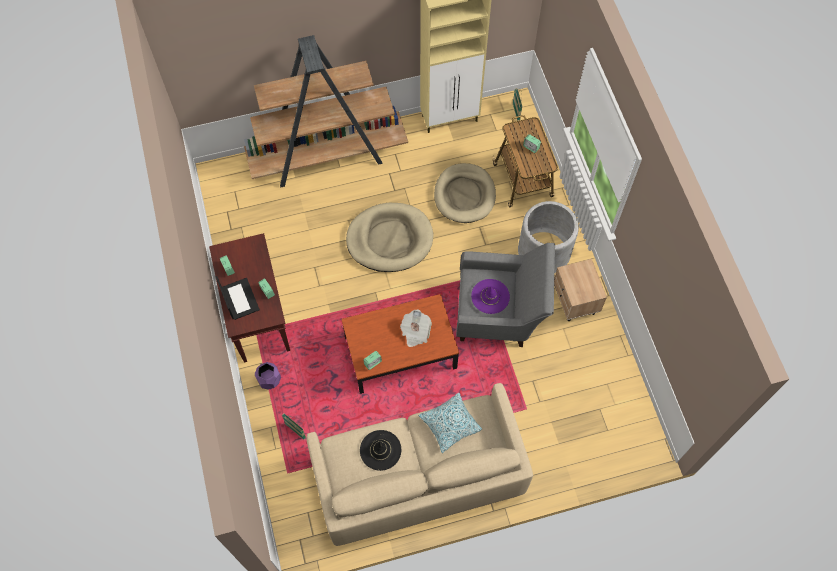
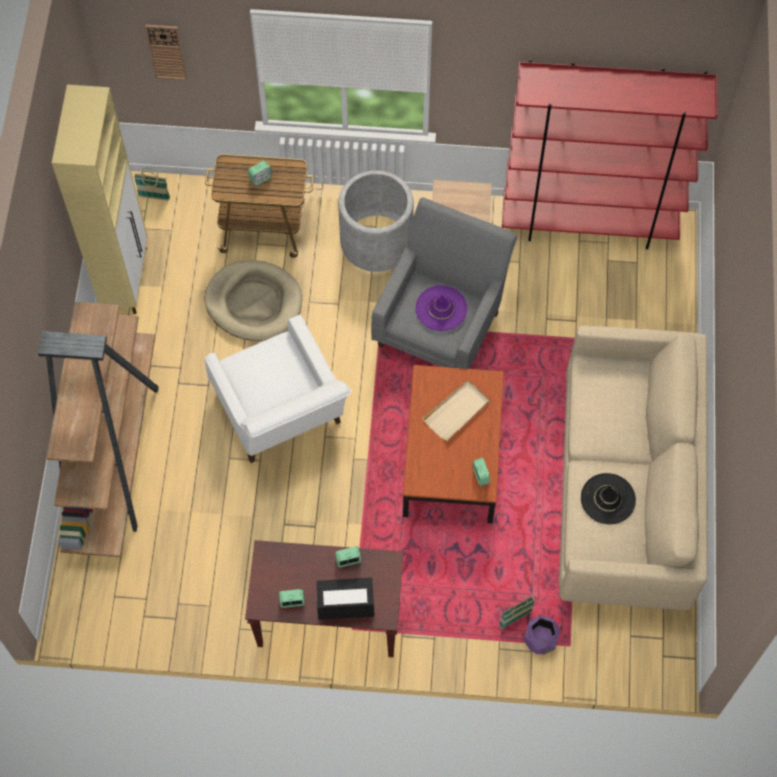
camera: 70 degrees left, 0 degrees up
(269, 380) = (431, 631): purple planter -> purple planter (541, 640)
(390, 239) = (282, 415): beige dog bed -> white armchair
(415, 332) = (456, 411): newspaper -> beige tray
(450, 424) = (601, 409): pillow -> none
(560, 32) = (166, 51): none -> wall clock
(624, 386) = (589, 224): none -> red bookcase

